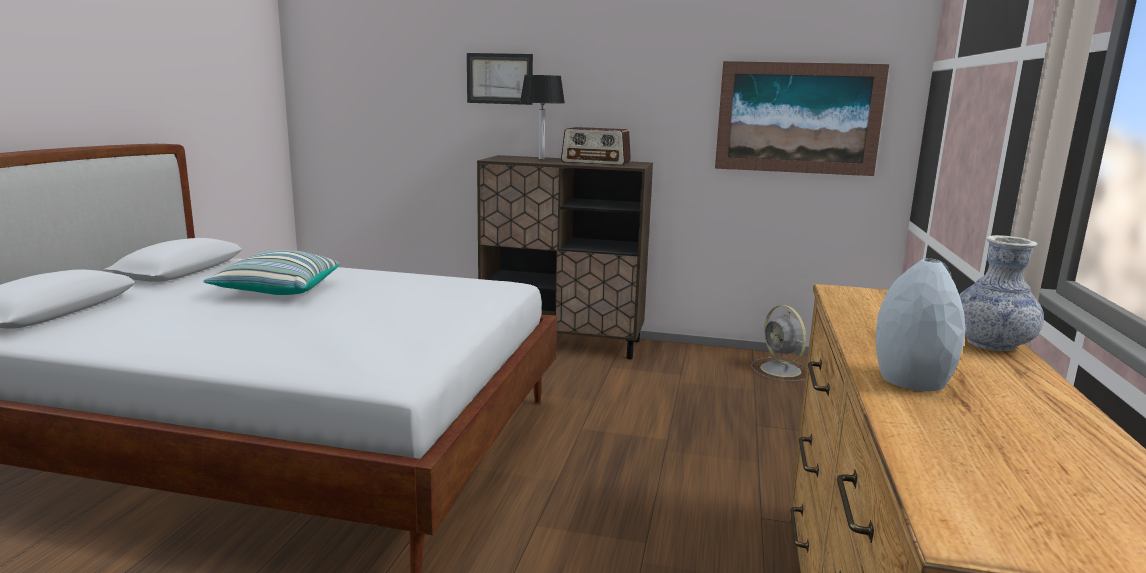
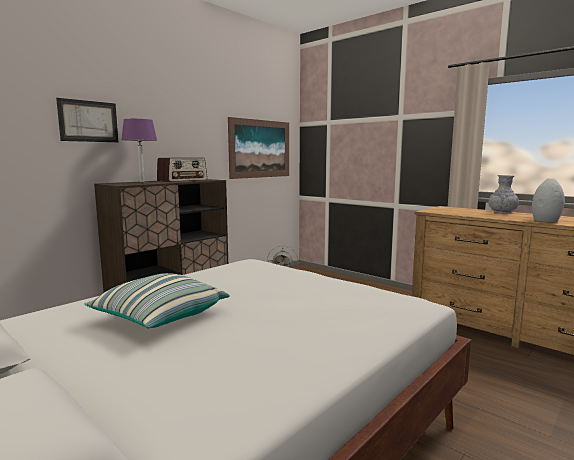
camera: 60 degrees left, 5 degrees down
(541, 159) = (142, 182): black table lamp -> purple table lamp

